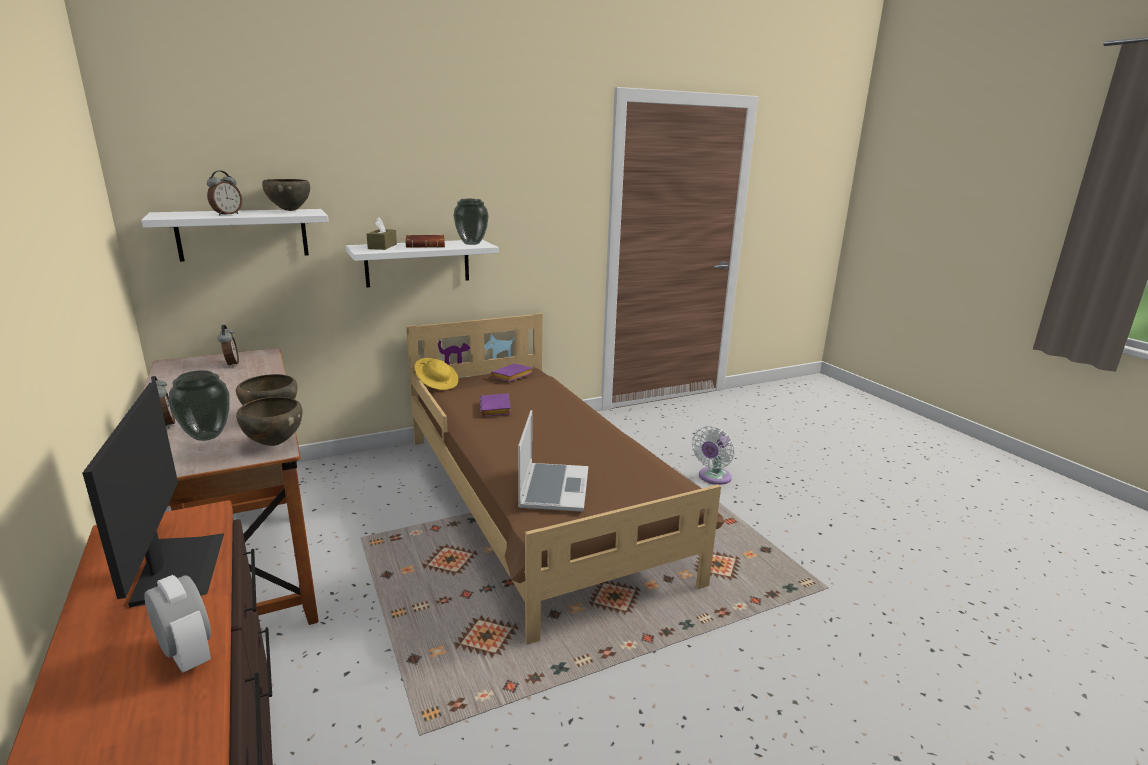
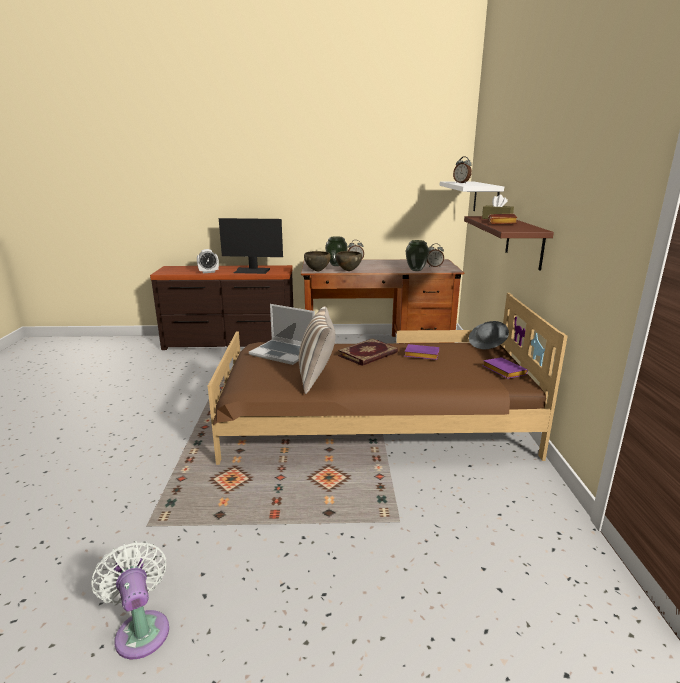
camera: 115 degrees right, 0 degrees up
(290, 210) = (485, 185): brown bowl -> none
(417, 263) = (524, 242): white shelf -> brown shelf
(437, 384) = (487, 344): yellow hat -> grey hat
(471, 243) = (518, 228): vase -> vase (416, 270)
(515, 434) = (368, 354): none -> book
(607, 450) = (317, 378): none -> pillow
(713, 478) = (360, 544): white fan -> white fan (141, 629)

